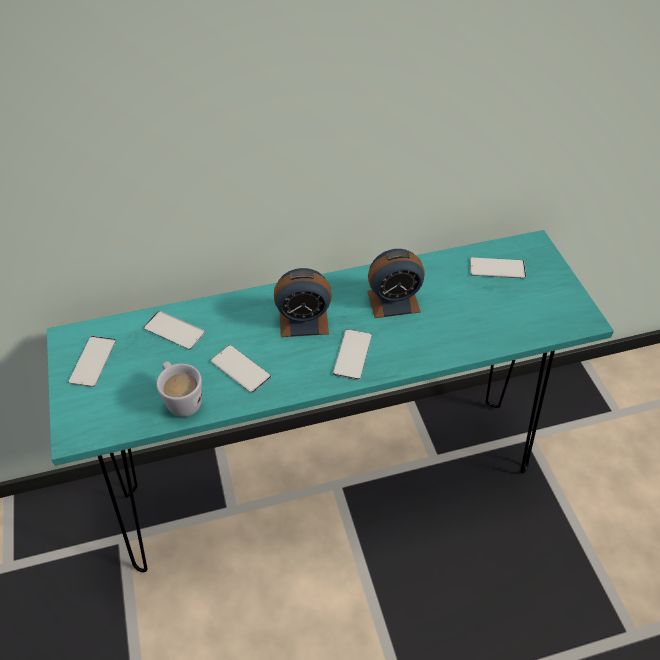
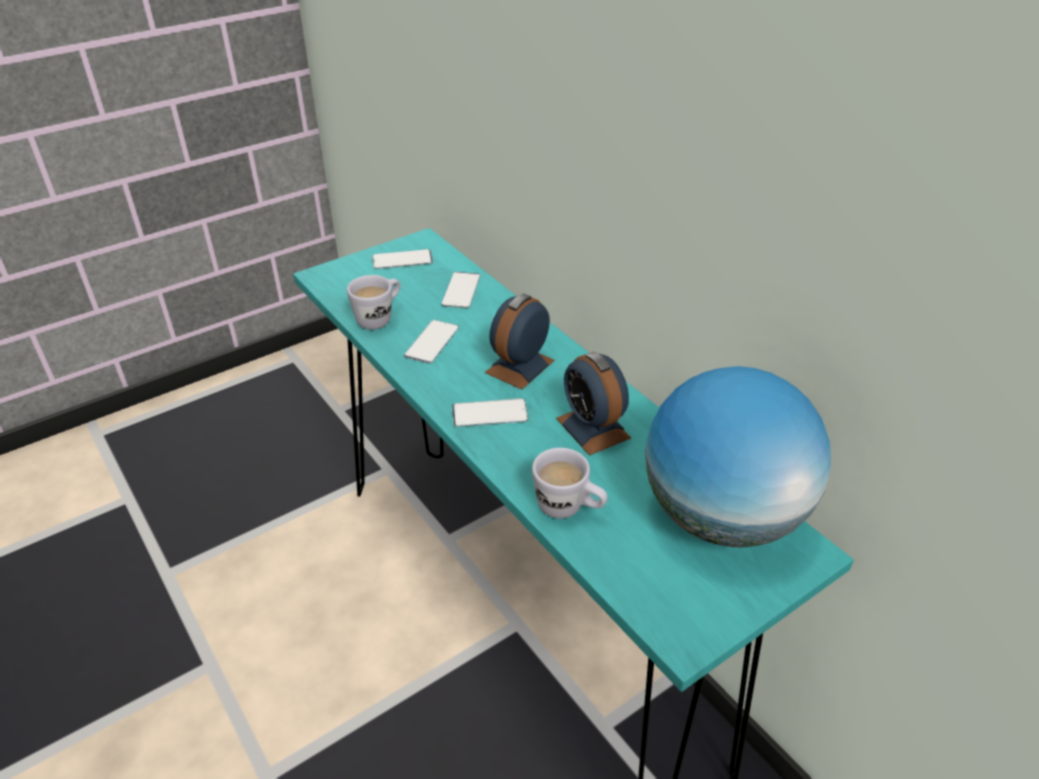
camera: 70 degrees right, 10 degrees down
(303, 321) = (520, 366): alarm clock -> alarm clock turned 60 degrees clockwise
(468, 338) = (569, 509): none -> white mug
(497, 268) = (722, 516): phone -> globe

